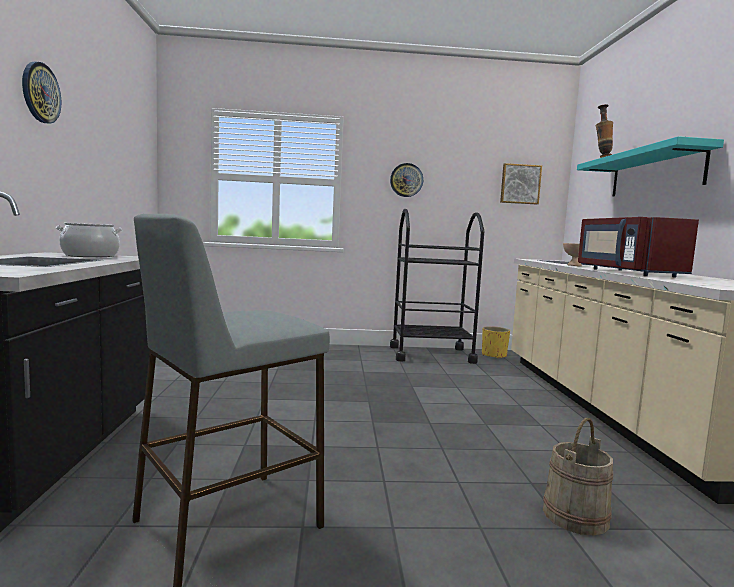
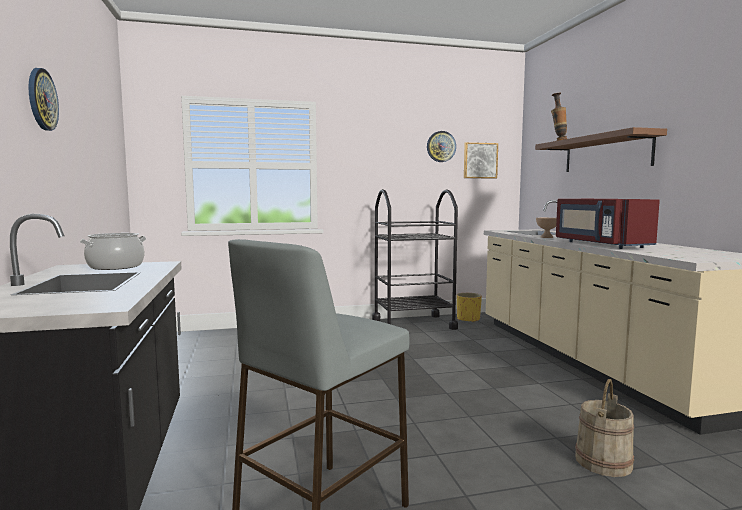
camera: 10 degrees left, 0 degrees up
(406, 180) = (378, 161): wall clock -> wall clock (441, 146)
(655, 173) = (606, 153): turquoise shelf -> brown shelf

